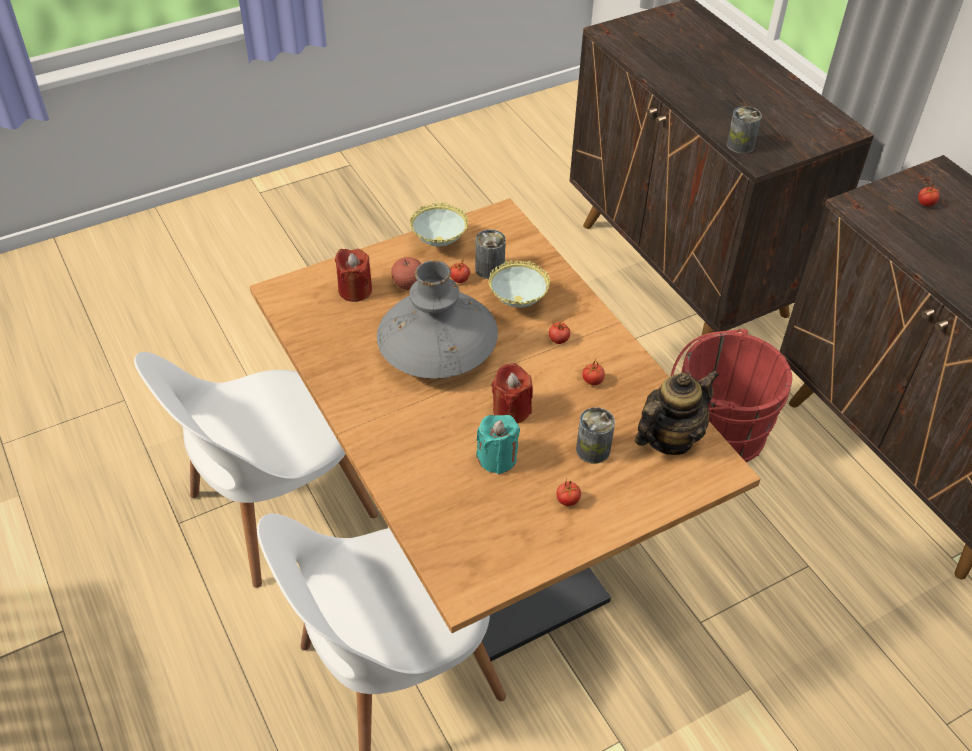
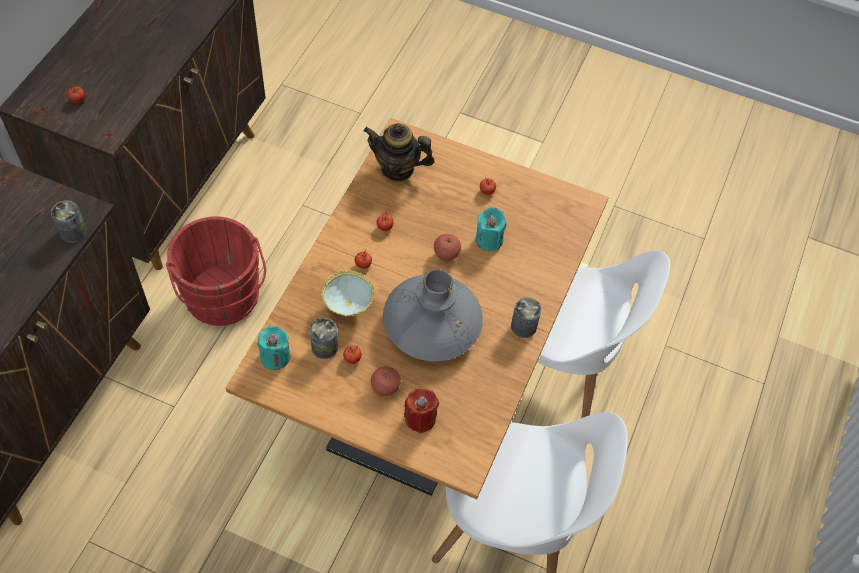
camera: 130 degrees left, 10 degrees up
(439, 245) = (324, 398): bowl -> none
(510, 236) = (275, 356): none -> turquoise candle
(511, 410) = (446, 254): red candle -> apple
(593, 450) = (440, 198): can -> can (523, 326)

